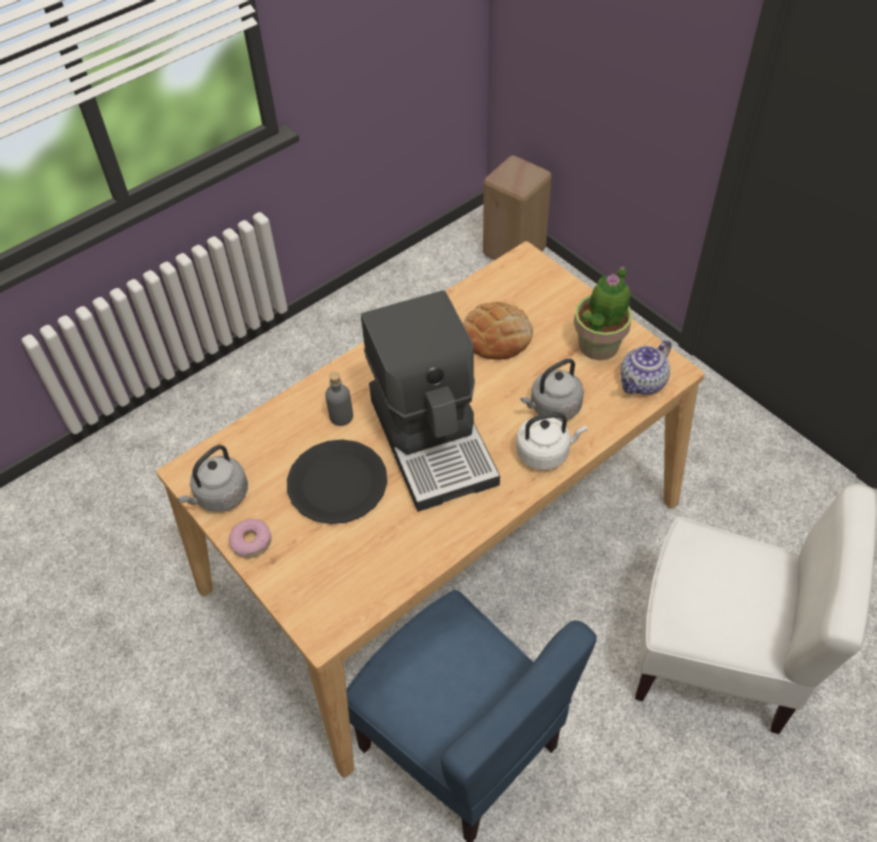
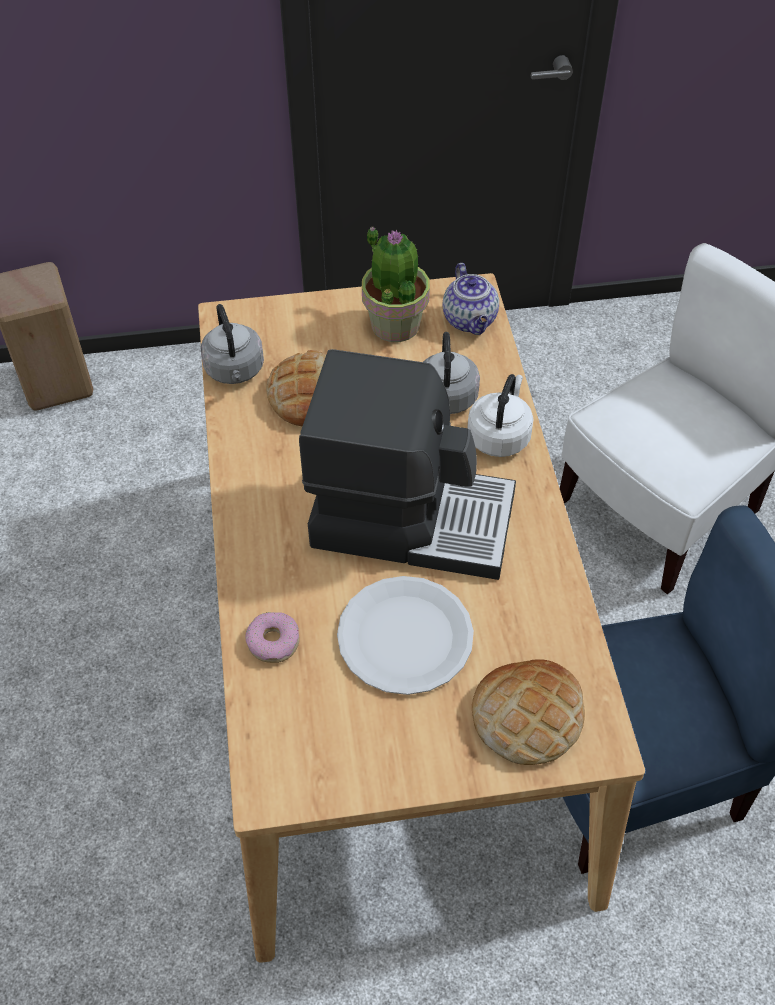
camera: 60 degrees left, 0 degrees up
(220, 496) = (334, 771): grey kettle -> grey kettle (235, 371)
(251, 542) = (429, 765): donut -> donut (273, 642)
(319, 578) = (527, 715): none -> bread
(337, 483) = (404, 637): black plate -> white plate
(341, 416) = (310, 588): grey bottle -> none

